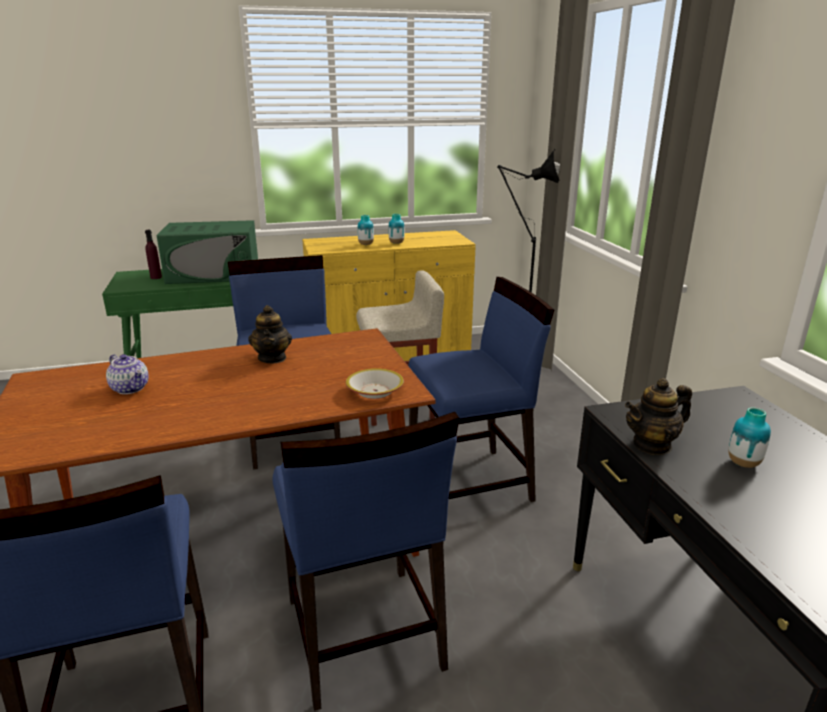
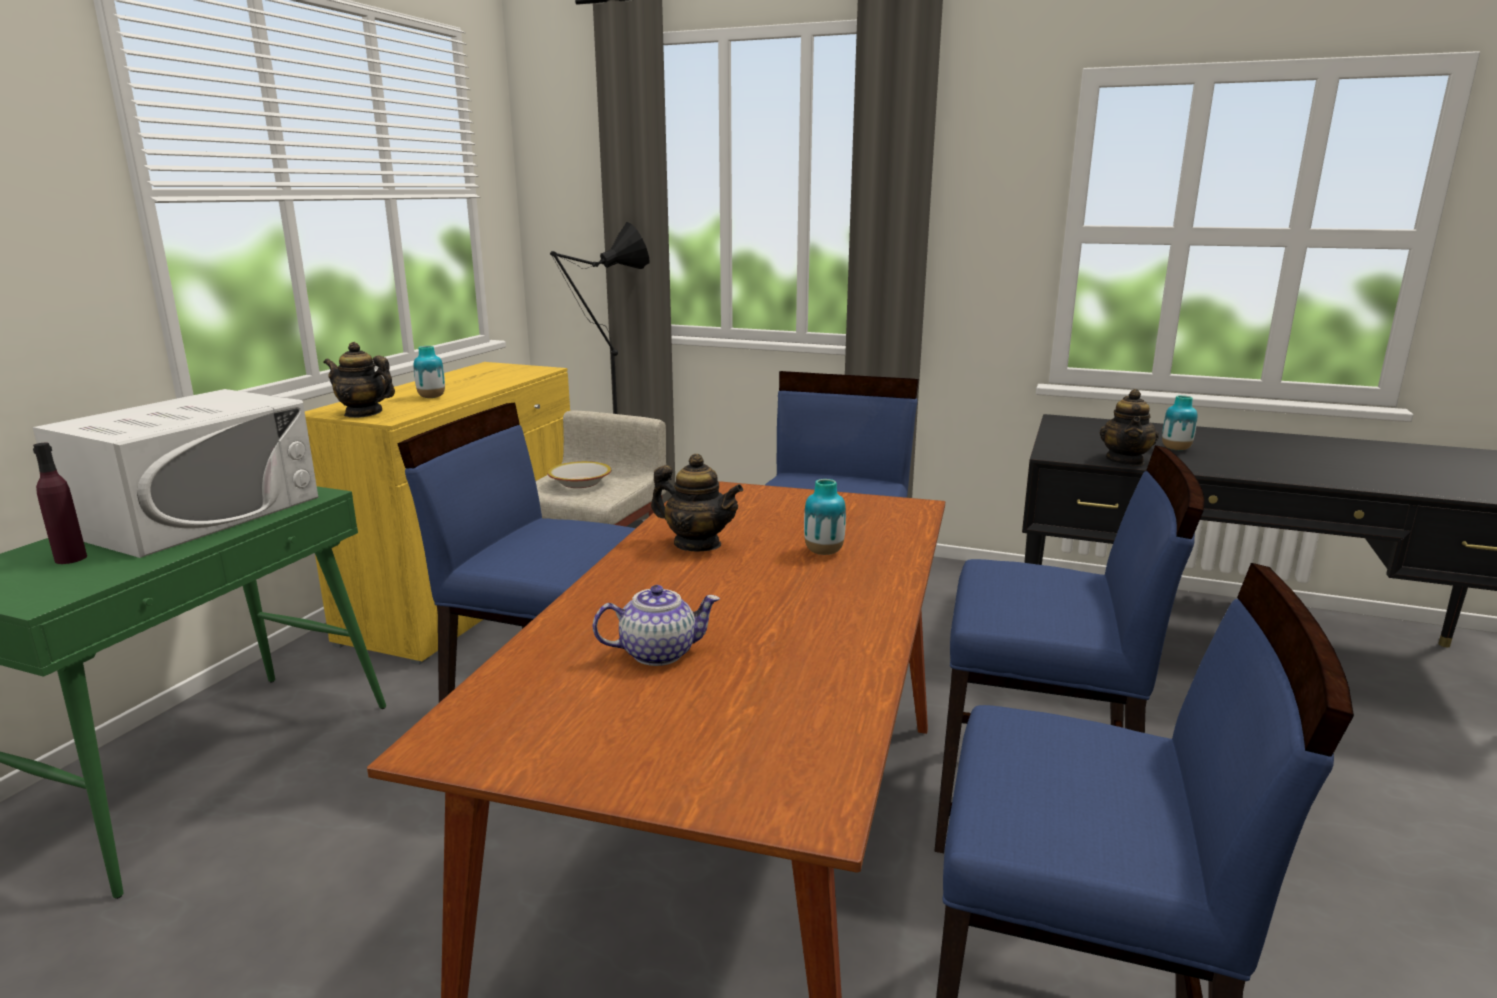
camera: 55 degrees left, 5 degrees down
(214, 274) = (198, 515): green microwave -> white microwave
(320, 245) = (363, 413): none -> teapot
(375, 391) = (891, 518): bowl -> bowl (580, 483)
(396, 243) = (469, 387): vase -> vase (823, 552)

